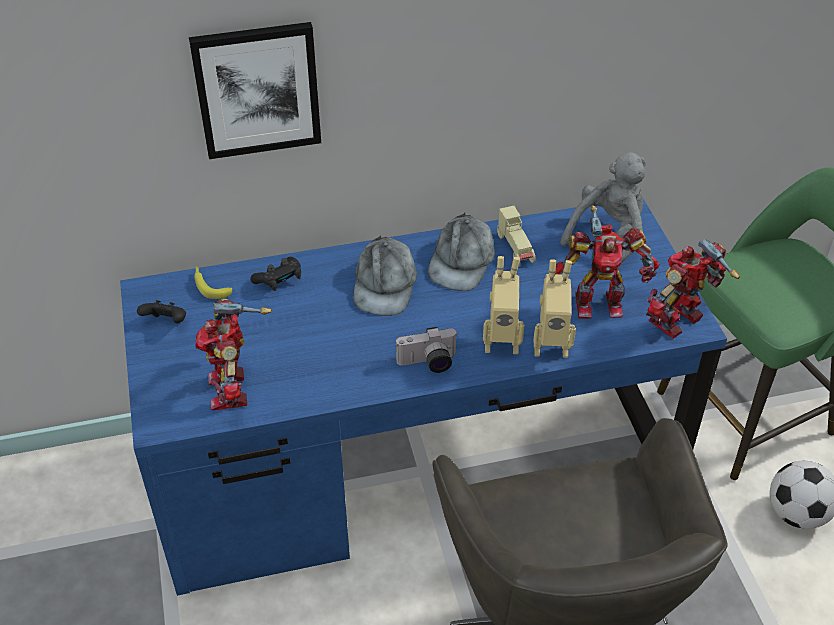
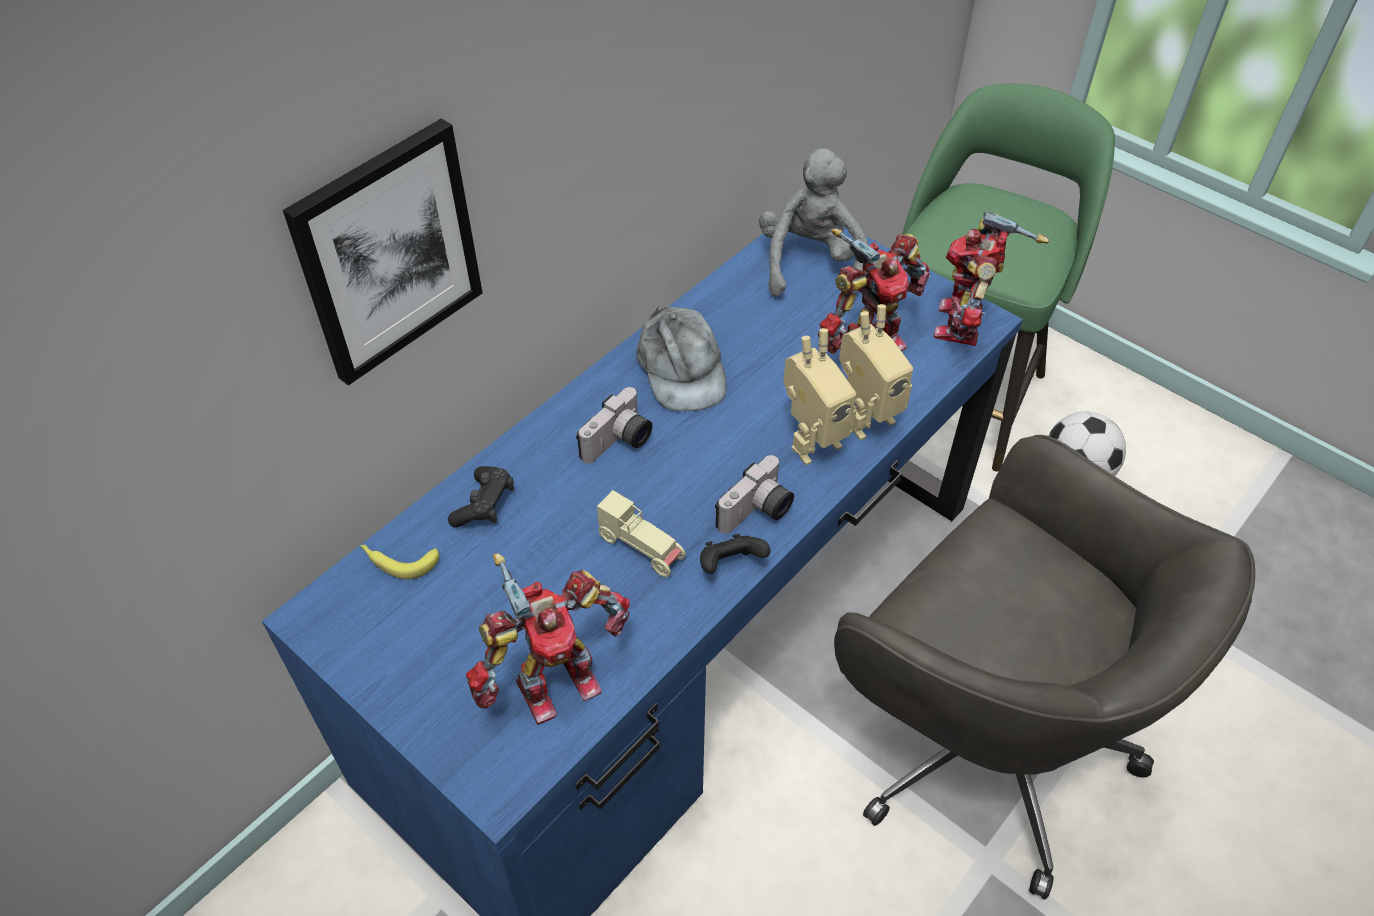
camera: 35 degrees left, 5 degrees up
(166, 322) = (384, 643): black game controller -> black game controller (730, 565)
(232, 389) = (555, 682): toy robot -> toy robot turned 75 degrees counterclockwise
(384, 284) = (619, 443): grey cap -> camera
(516, 248) = (727, 325): beige toy car -> beige toy car (642, 548)

